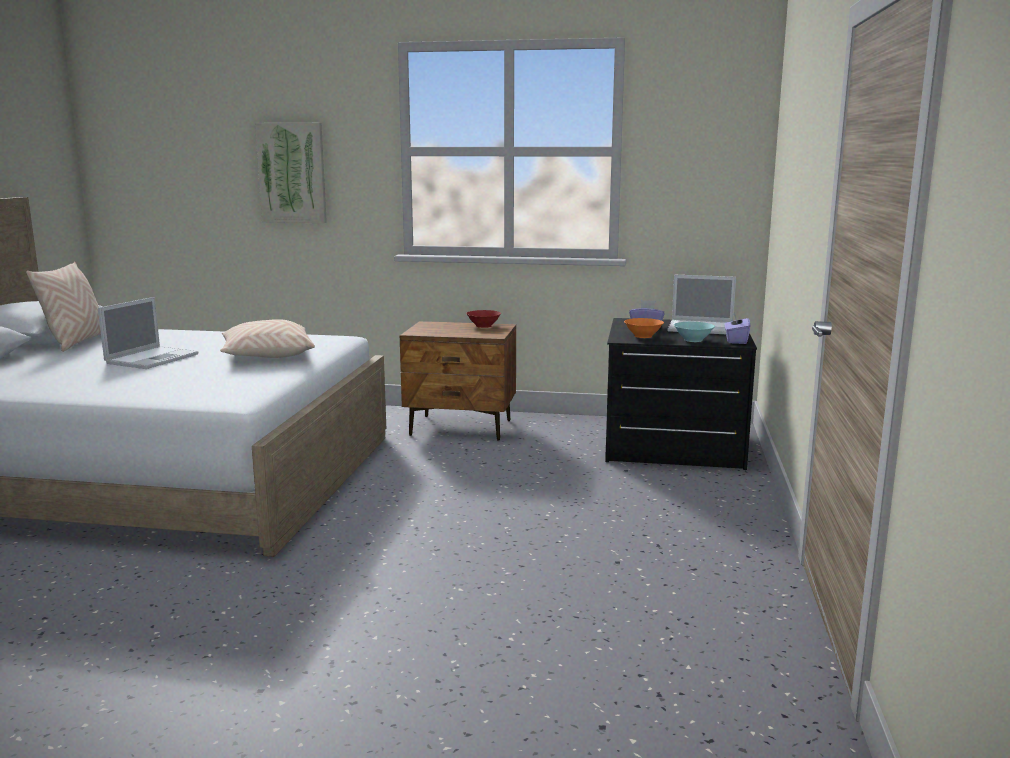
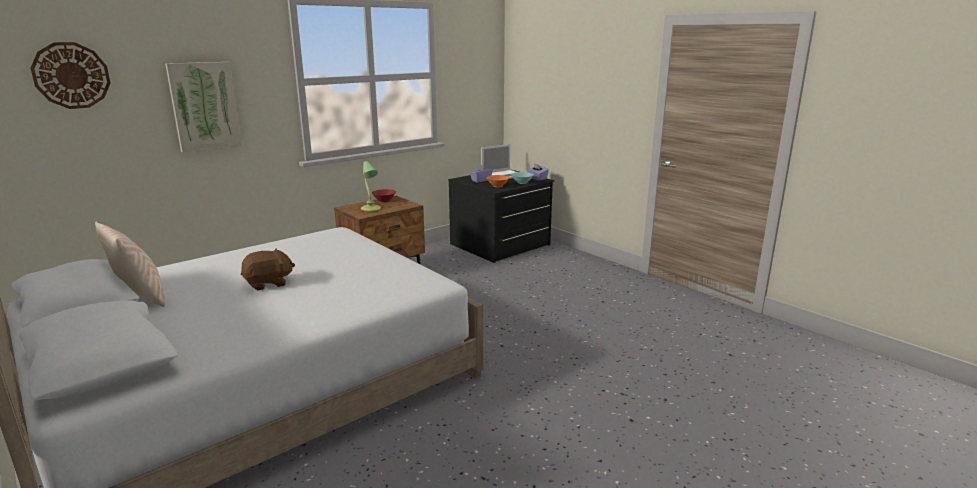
camera: 50 degrees left, 5 degrees up
(153, 358) = (268, 283): laptop -> brown plush toy
(177, 133) = (71, 75): none -> wall clock
(267, 356) = (342, 255): beige pillow -> none
(442, 329) = (371, 209): none -> table lamp

